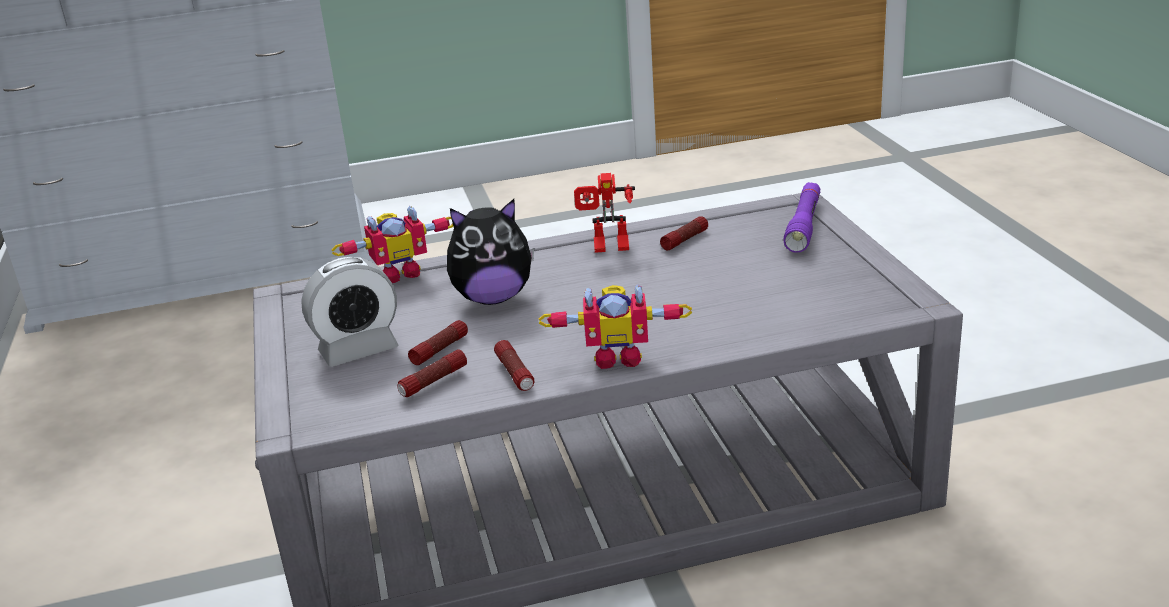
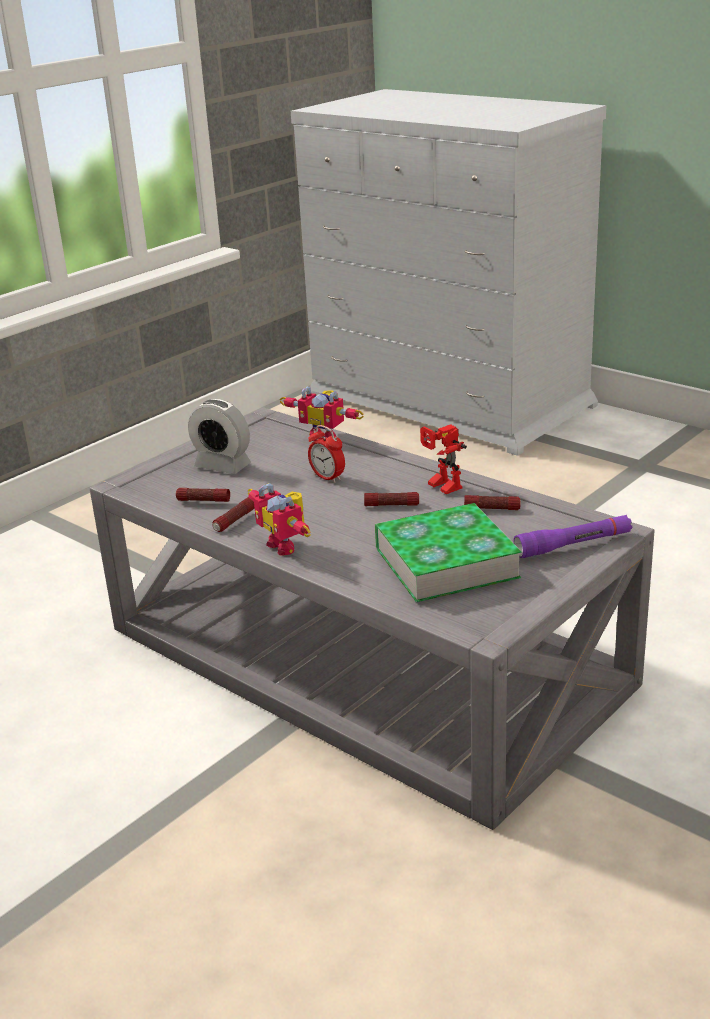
camera: 55 degrees right, 0 degrees up
(440, 350) = (245, 488): flashlight -> flashlight (391, 505)
(493, 298) = (327, 478): plush toy -> alarm clock
(764, 286) = (446, 562): none -> book

